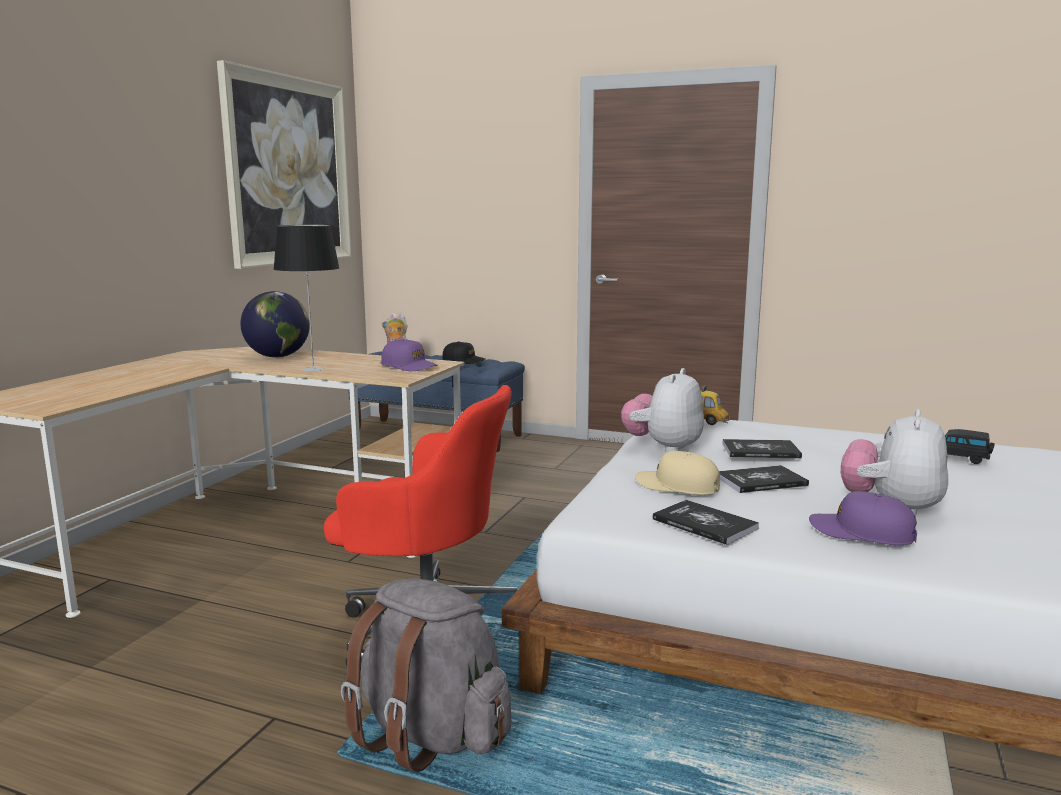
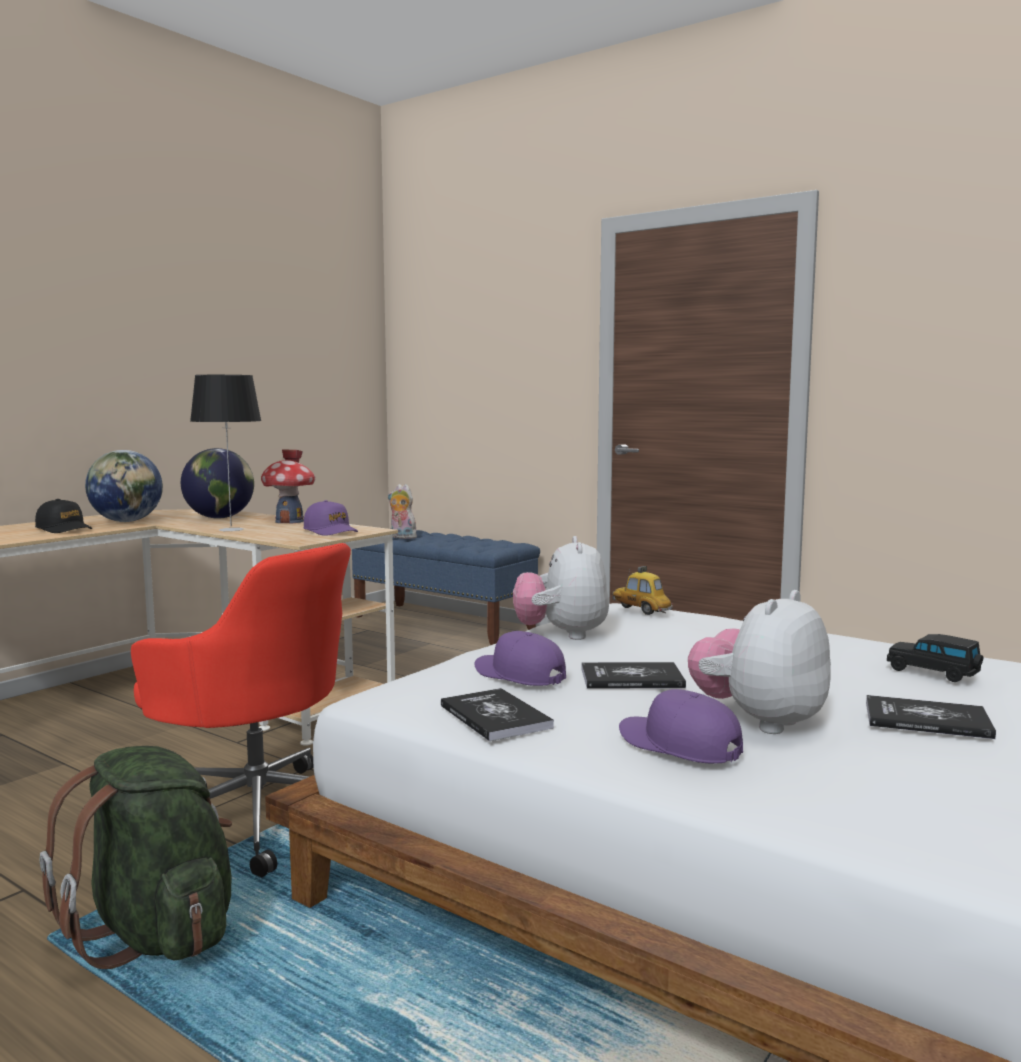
camera: 15 degrees right, 5 degrees down
(193, 365) = (127, 521): none -> globe
(289, 171) = (292, 331): picture -> none
(352, 357) = (290, 521): none -> toy house
(430, 735) = (156, 933): grey backpack -> green backpack
(463, 361) = (470, 540): black cap -> black cap (64, 529)
(663, 448) = (562, 635): plush toy -> plush toy turned 45 degrees counterclockwise
(677, 486) = (519, 674): beige cap -> purple cap
(760, 451) = (669, 645): book -> book (927, 720)

